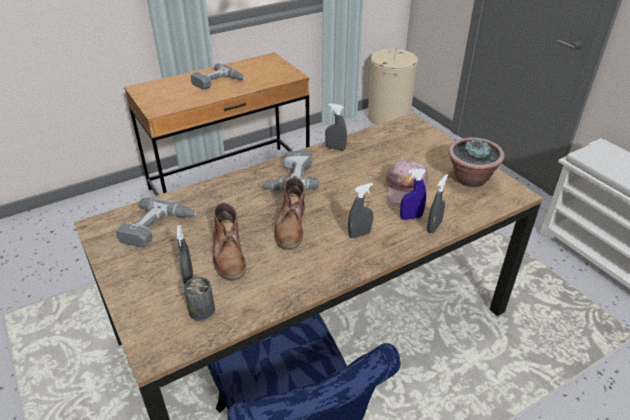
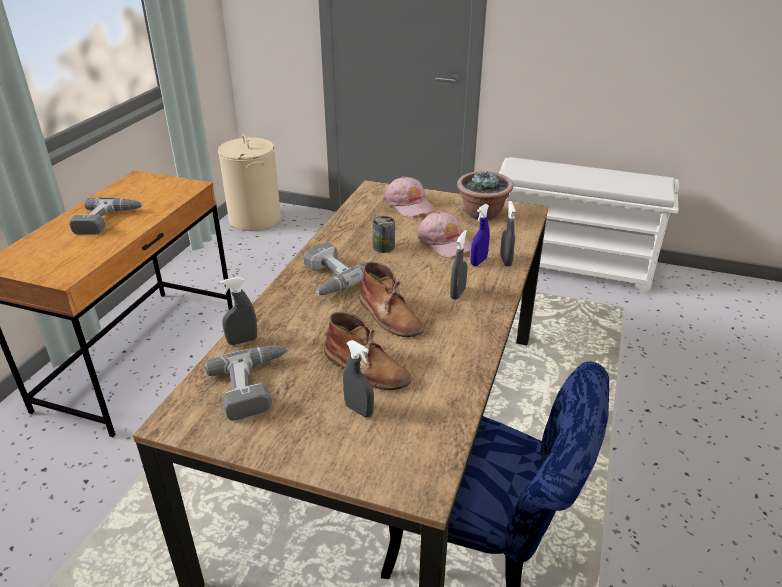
camera: 40 degrees left, 5 degrees down
(201, 310) = (413, 427): can -> can (383, 247)
(335, 149) = (336, 235): grey spray bottle -> grey spray bottle (242, 341)
(420, 147) = (409, 205): none -> pink cap

